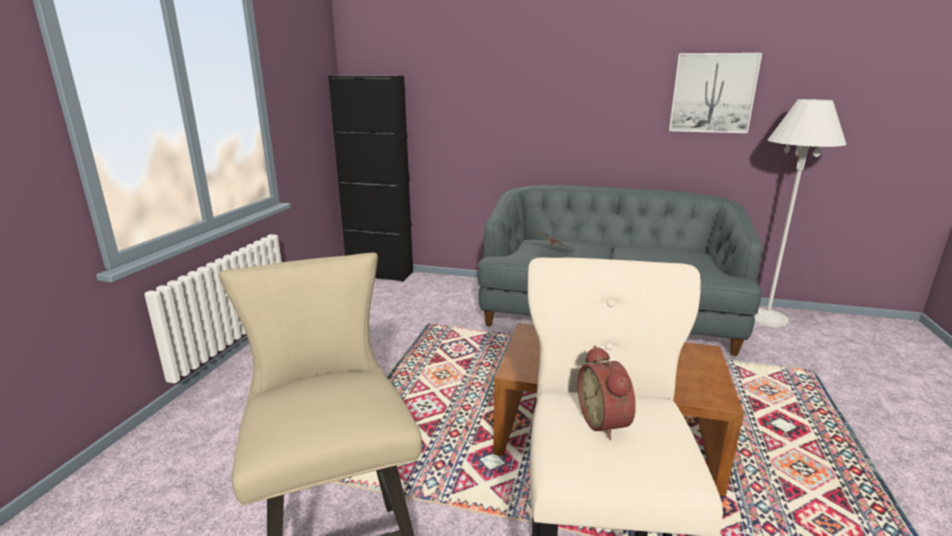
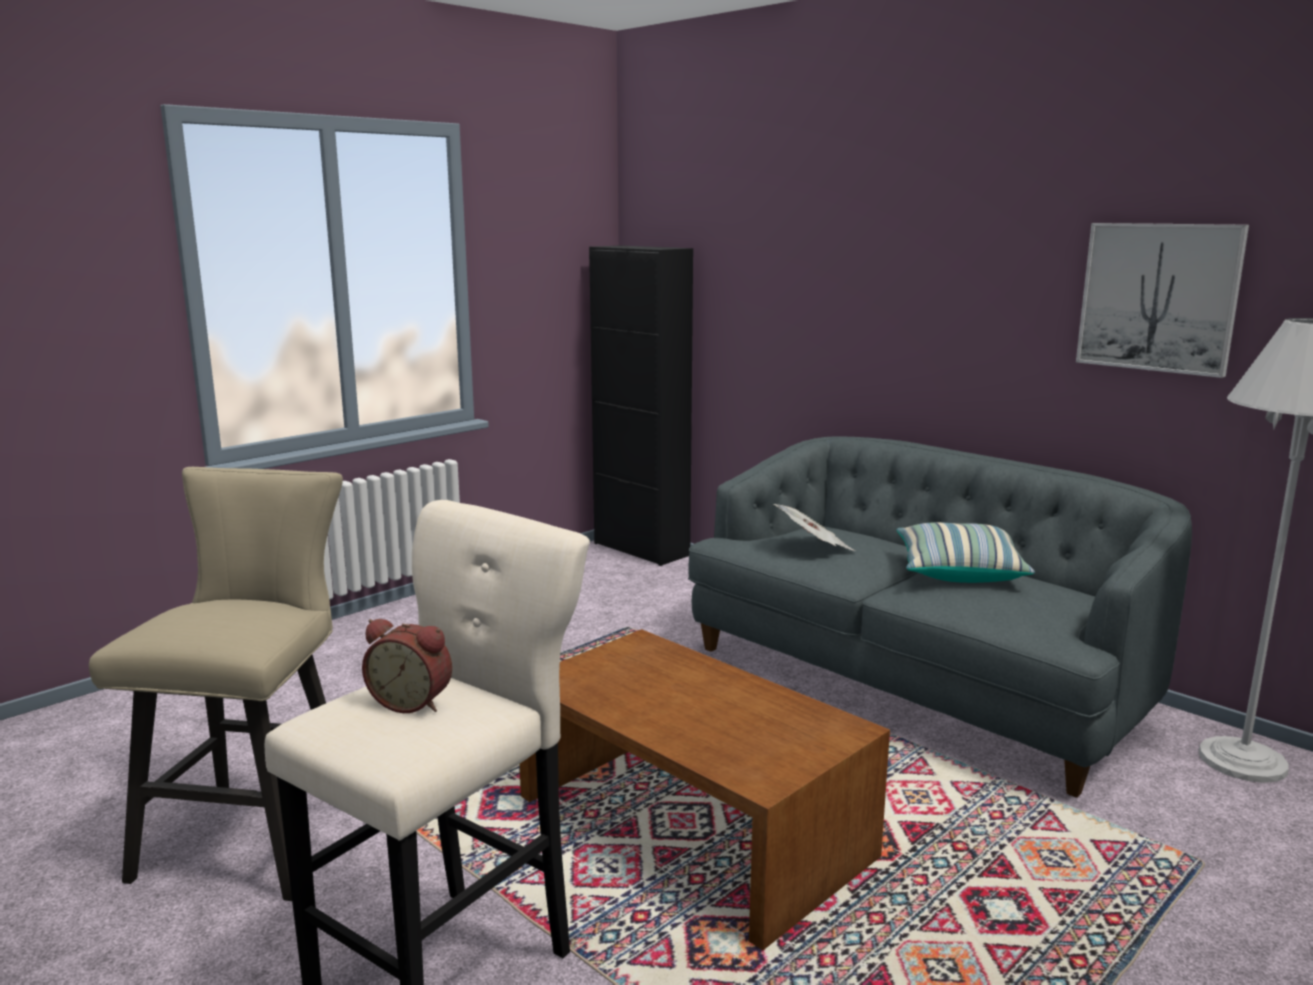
camera: 30 degrees right, 5 degrees down
(606, 422) = (412, 702): alarm clock -> alarm clock turned 90 degrees counterclockwise
(637, 252) = (958, 571): none -> pillow

